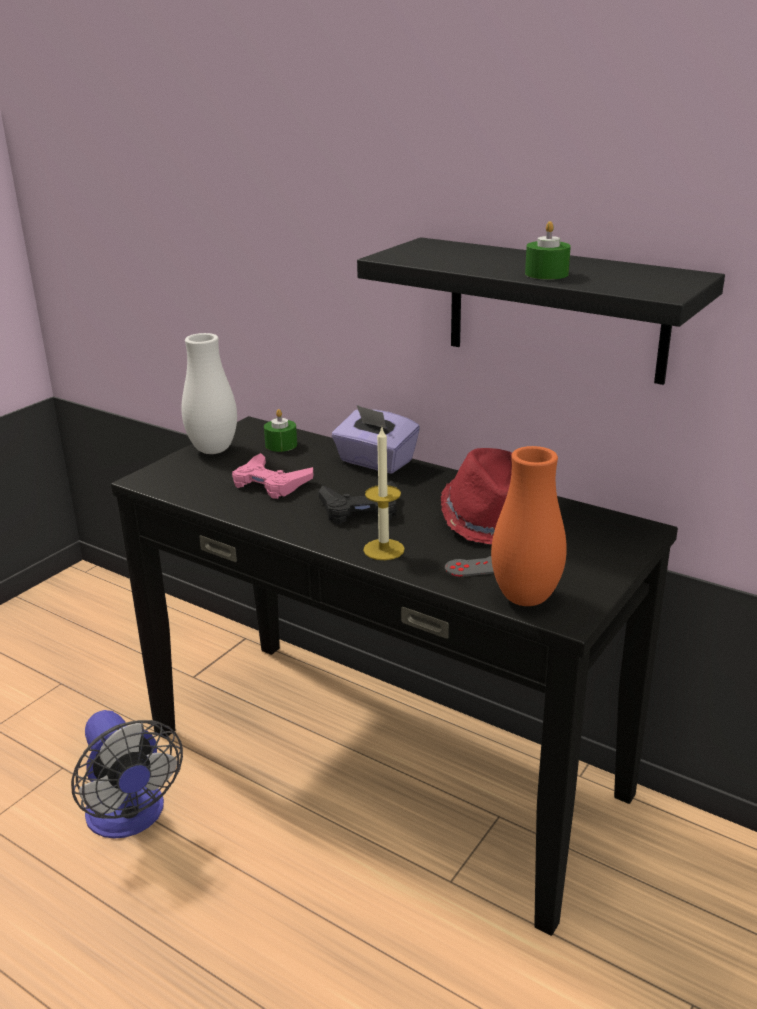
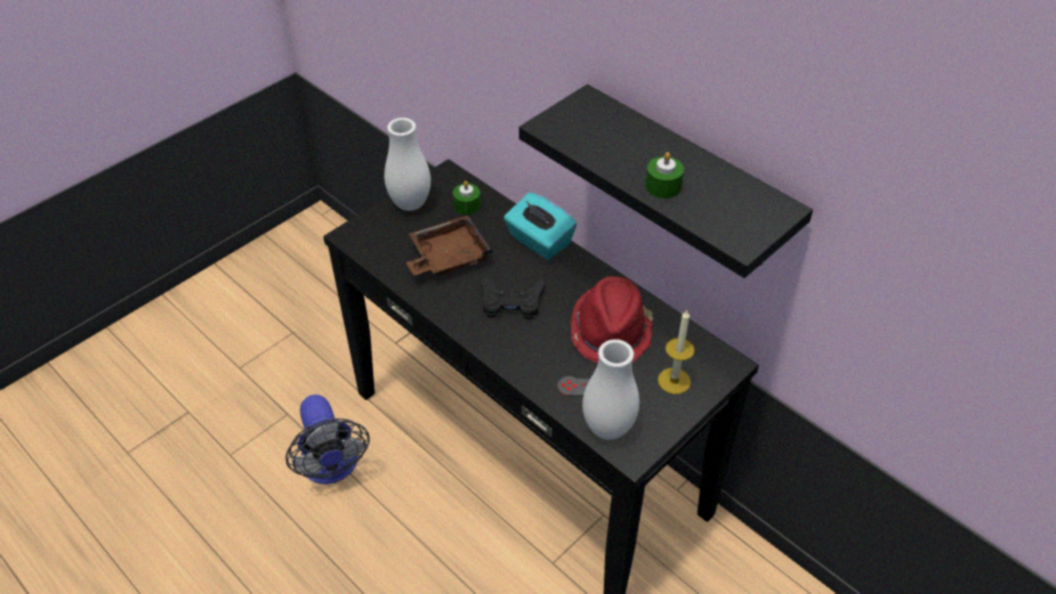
camera: 10 degrees right, 20 degrees up
(270, 483) = (448, 256): pink game controller -> brown tray
(375, 462) = (539, 241): purple tissue box -> turquoise tissue box
(383, 549) = (517, 354): candle -> candle (674, 381)
(525, 598) = (608, 428): orange vase -> white vase

